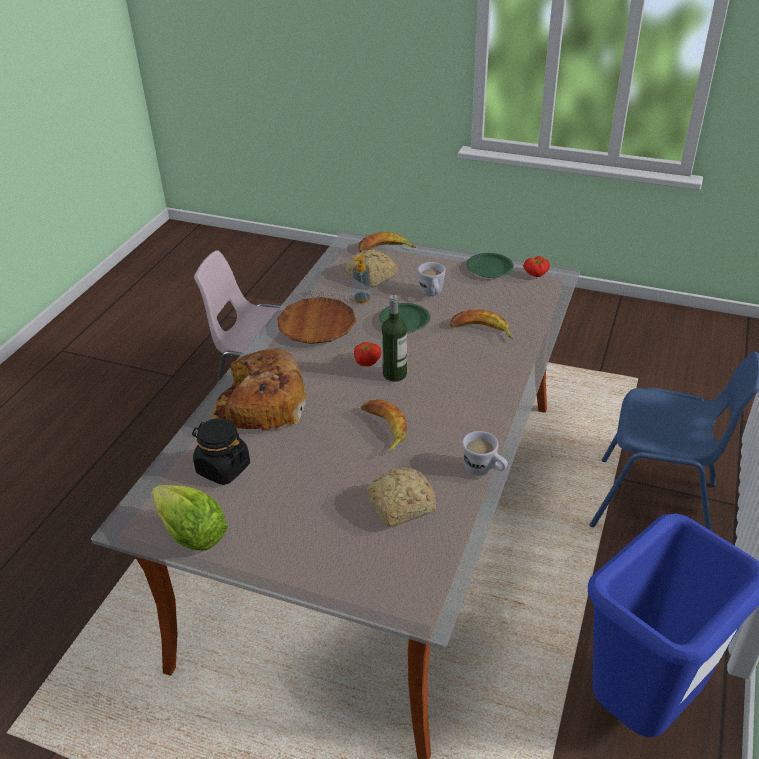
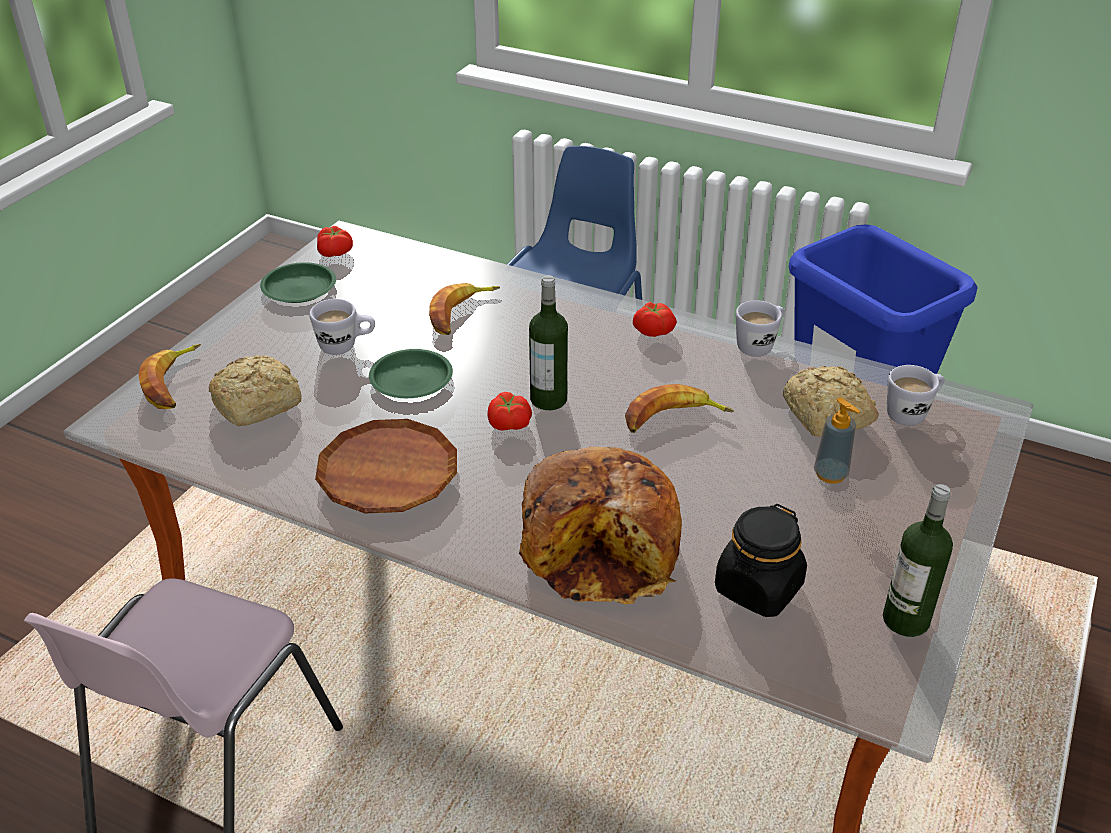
camera: 85 degrees left, 0 degrees up
(192, 534) = (905, 620): lettuce -> bottle
(362, 299) = (327, 419): soap dispenser -> soap dispenser (830, 474)
(411, 556) = (912, 413): none -> white mug
(488, 415) = (653, 330): none -> tomato

